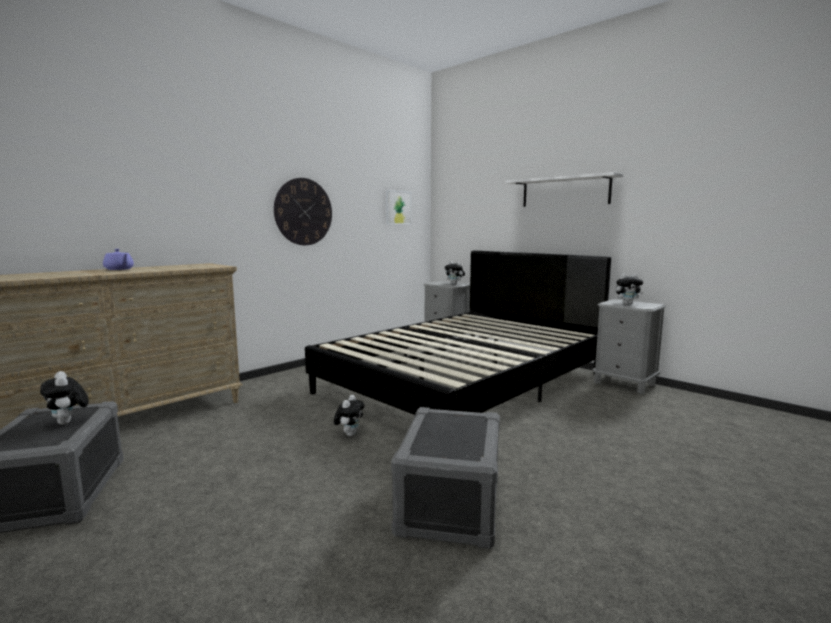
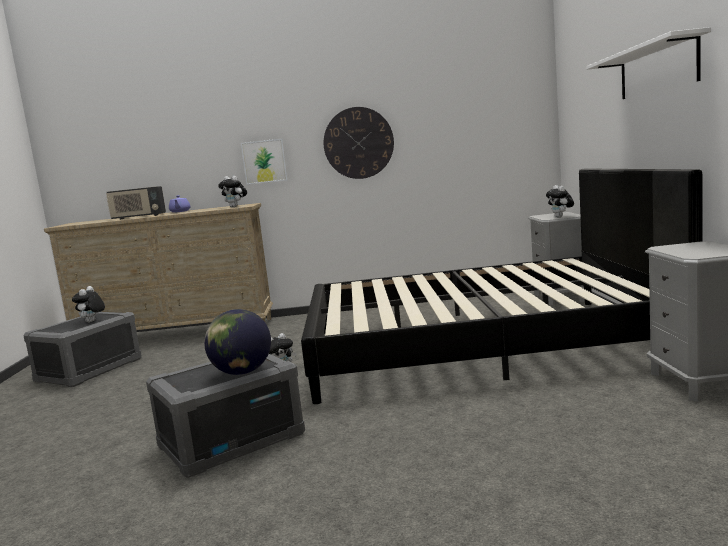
camera: 45 degrees right, 0 degrees up
(75, 274) = (138, 217): none -> radio
(398, 207) = (496, 120): picture -> picture (264, 161)
(475, 430) = (242, 372): none -> globe
(627, 304) = (686, 250): plush toy -> plush toy (235, 207)

